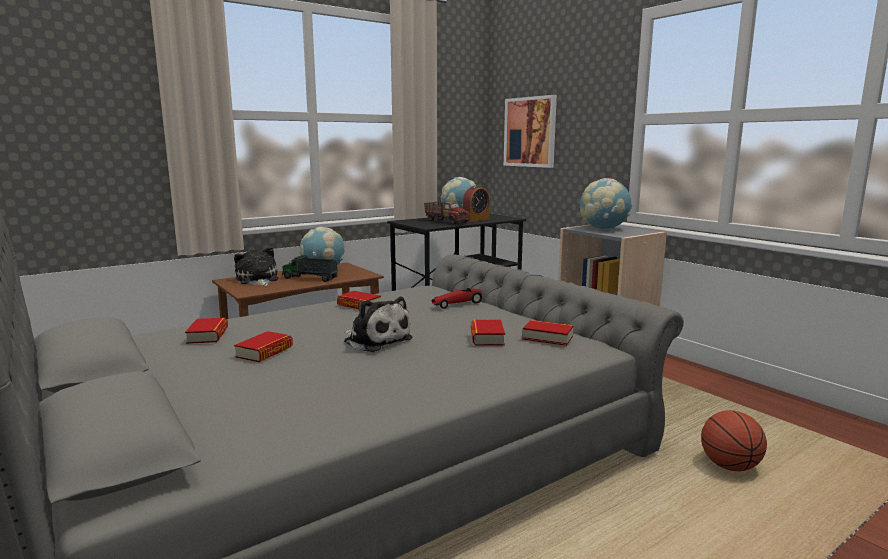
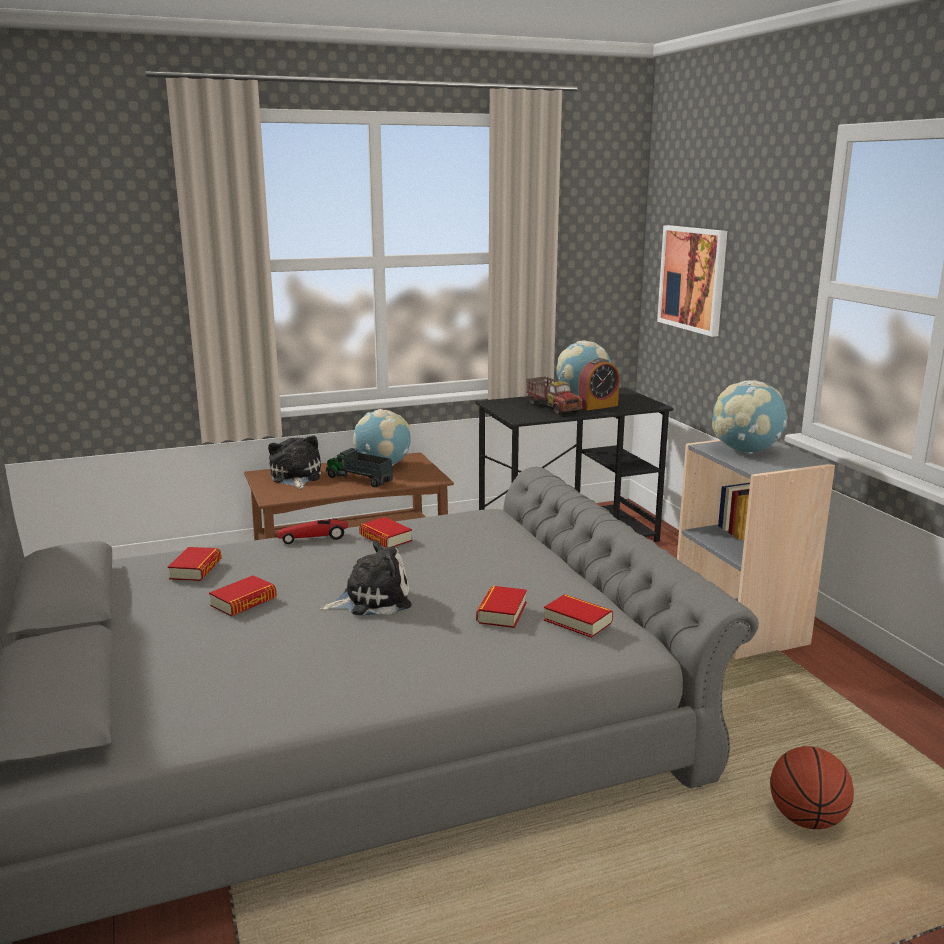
camera: 15 degrees right, 5 degrees up
(376, 340) = (372, 599): plush toy -> plush toy turned 75 degrees counterclockwise
(457, 304) = (507, 549): toy car -> toy car (313, 538)

